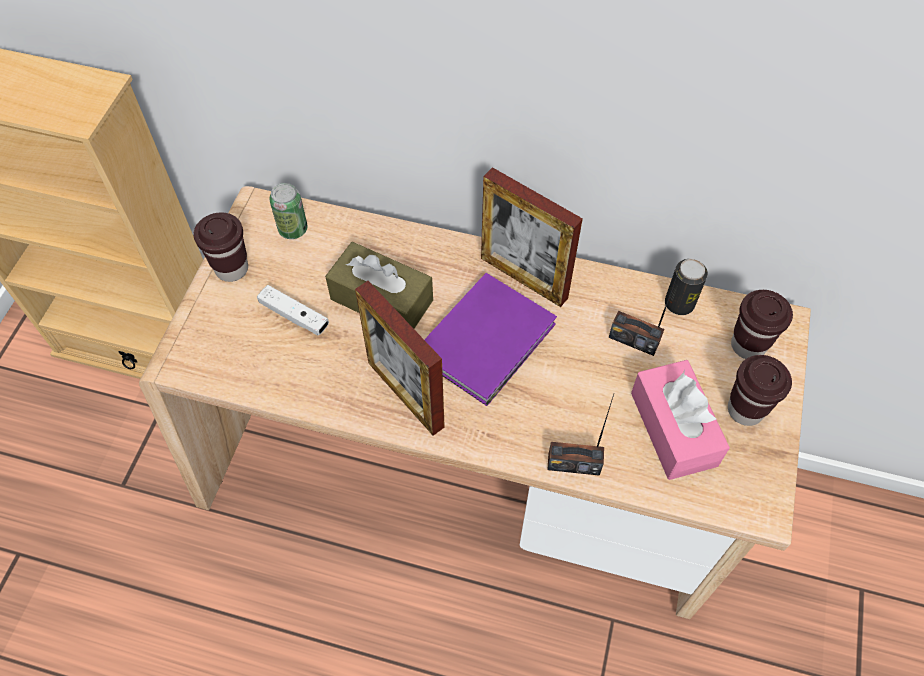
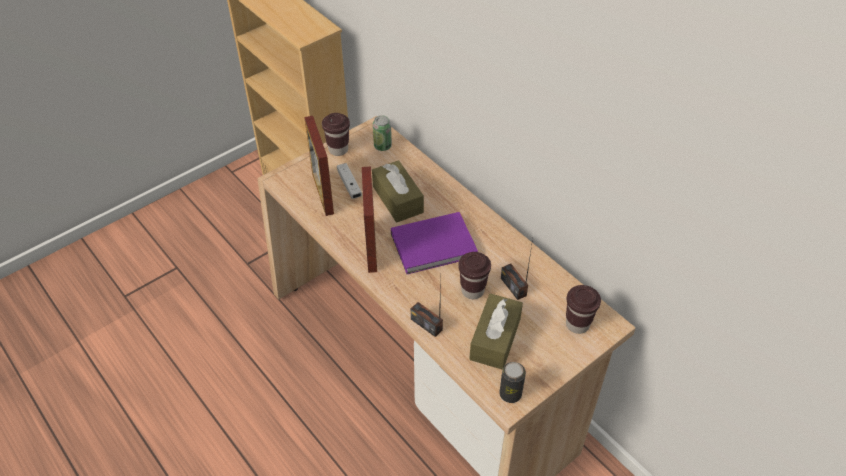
camera: 35 degrees right, 10 degrees down
(524, 278) = (480, 227): picture frame -> picture frame (323, 194)
(673, 428) = (495, 339): pink tissue box -> brown tissue box
(679, 304) = (556, 283): can -> can (510, 394)
(745, 410) = (544, 353): brown cup -> brown cup (472, 291)

